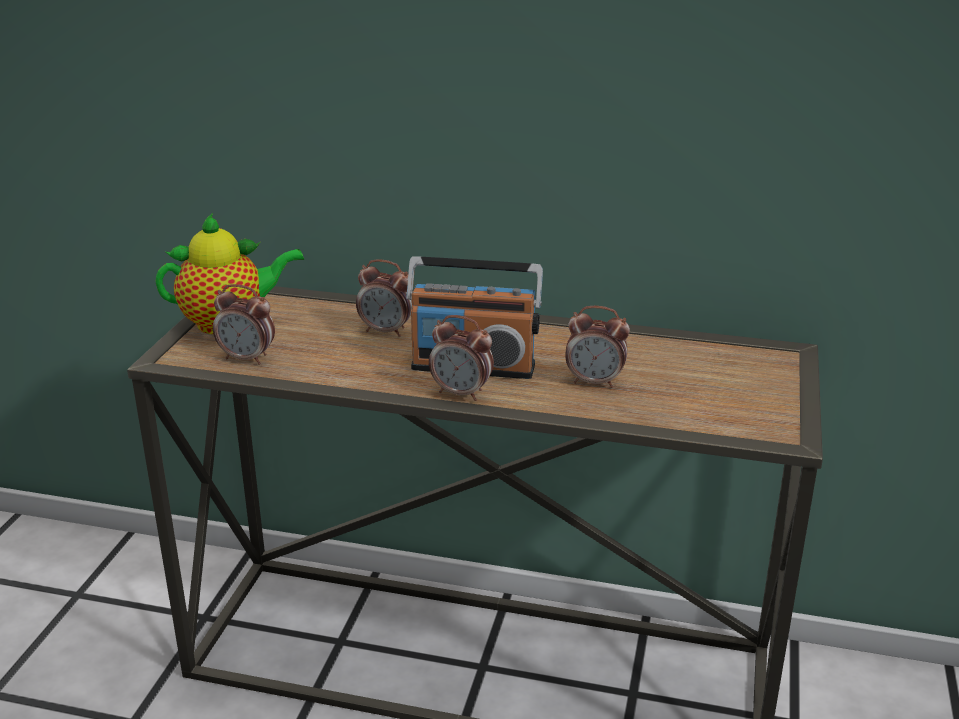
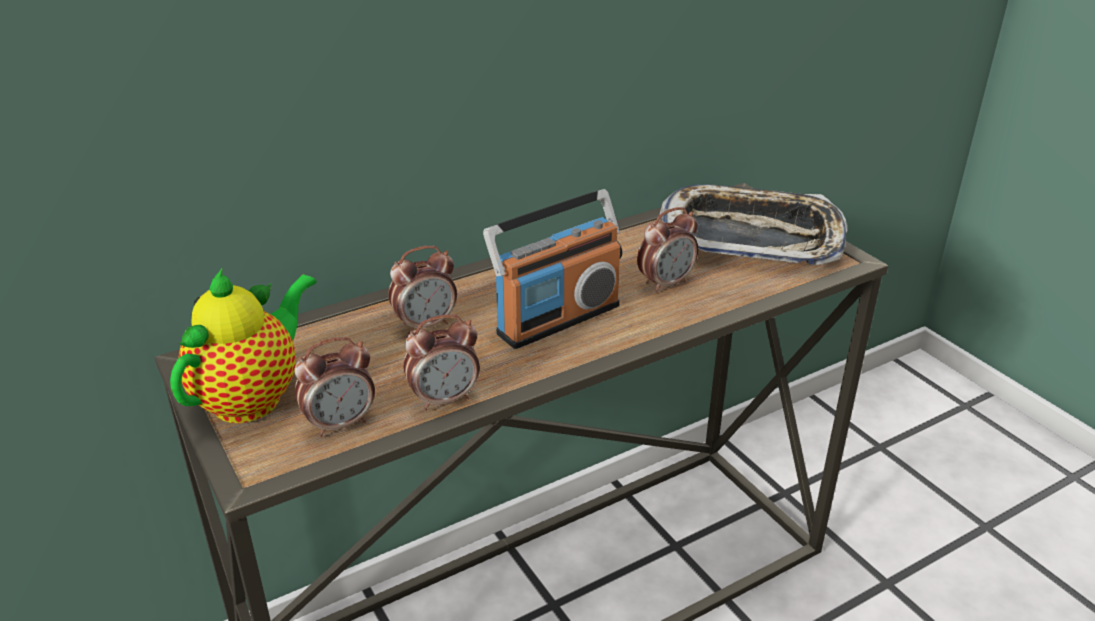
camera: 45 degrees left, 5 degrees up
(461, 393) = (595, 347): alarm clock -> alarm clock (444, 399)
(735, 382) = (751, 236): none -> tray

